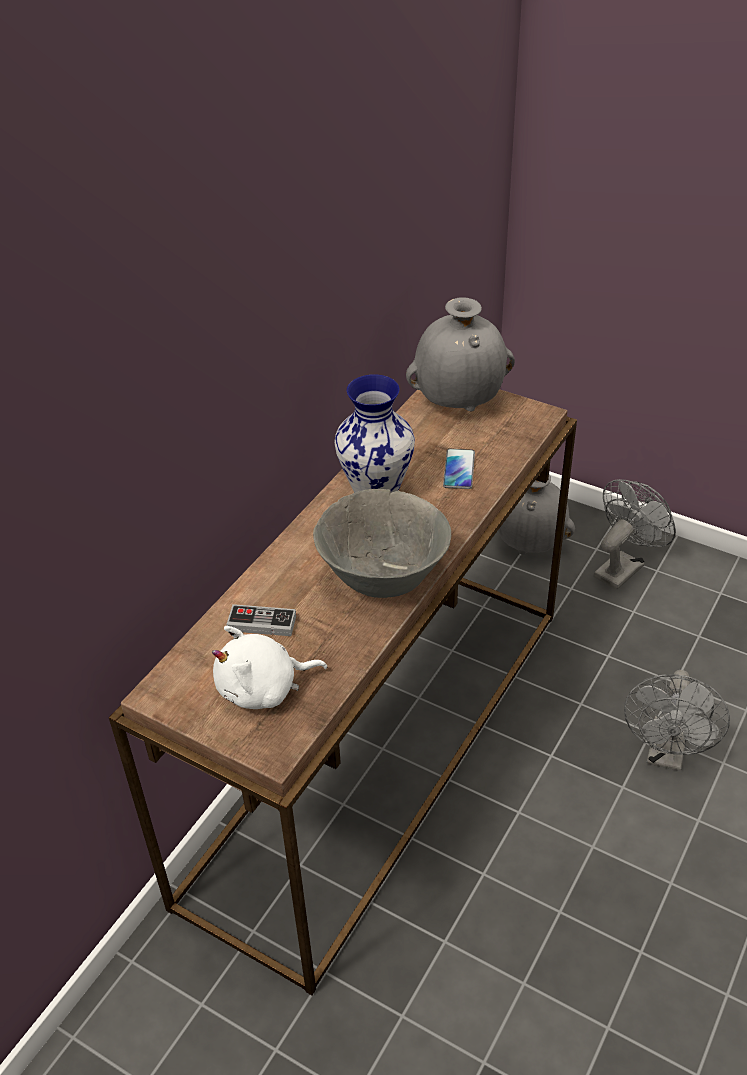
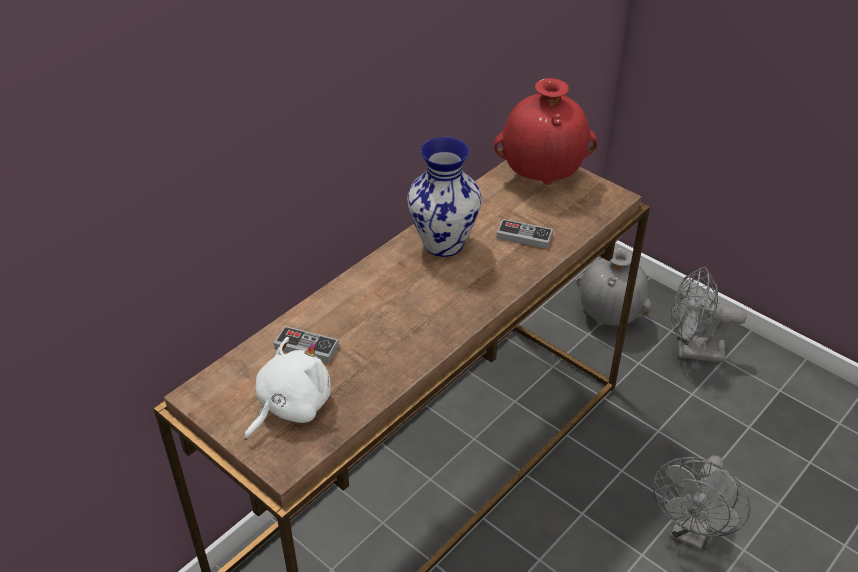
camera: 10 degrees right, 0 degrees up
(263, 688) = (290, 406): white plush toy -> white plush toy turned 135 degrees clockwise
(383, 578) = (426, 324): grey bowl -> none
(459, 470) = (524, 236): phone -> game controller
(460, 403) = (543, 176): grey vase -> red vase
(623, 567) = (692, 351): grey fan -> grey fan turned 135 degrees counterclockwise

